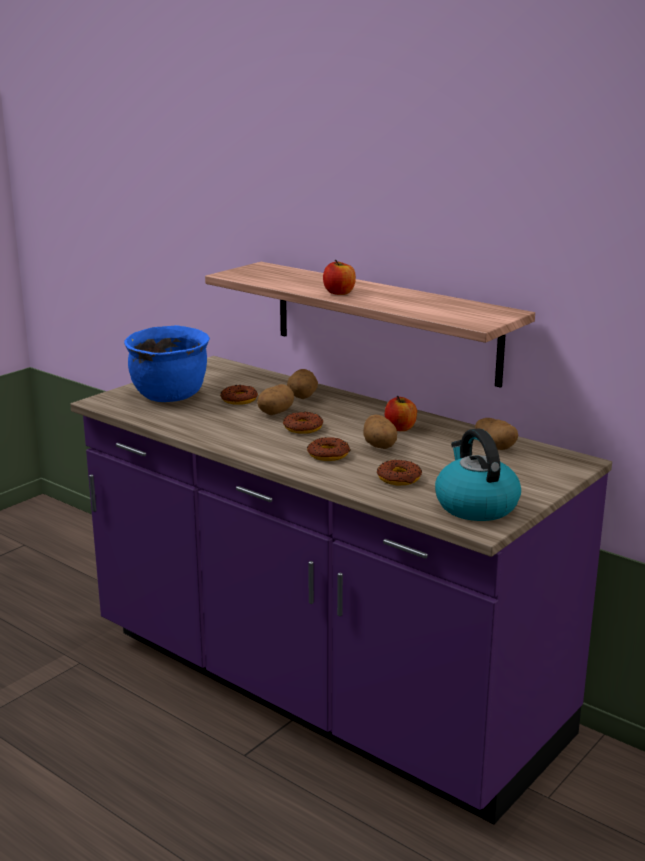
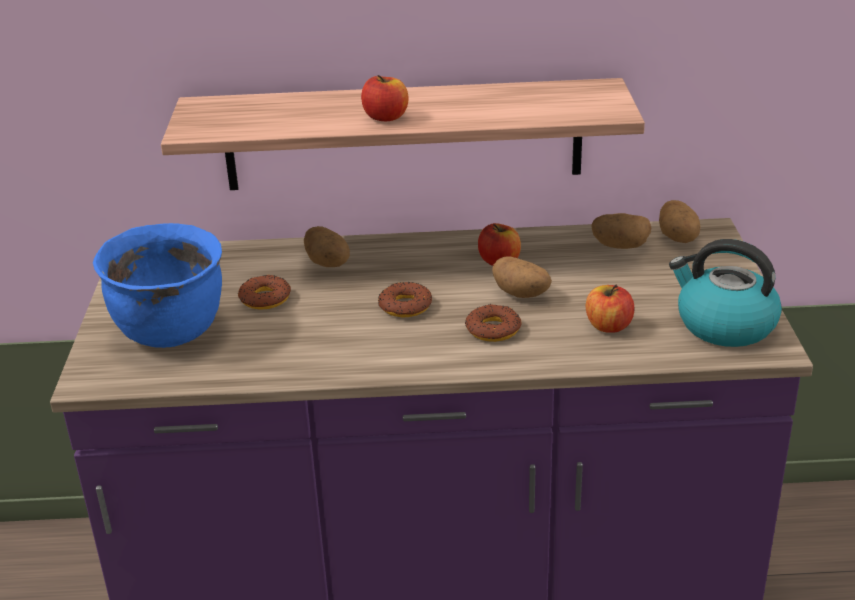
camera: 40 degrees left, 10 degrees up
(275, 413) = (339, 299): potato -> potato (678, 238)
(399, 478) = (608, 326): donut -> apple

